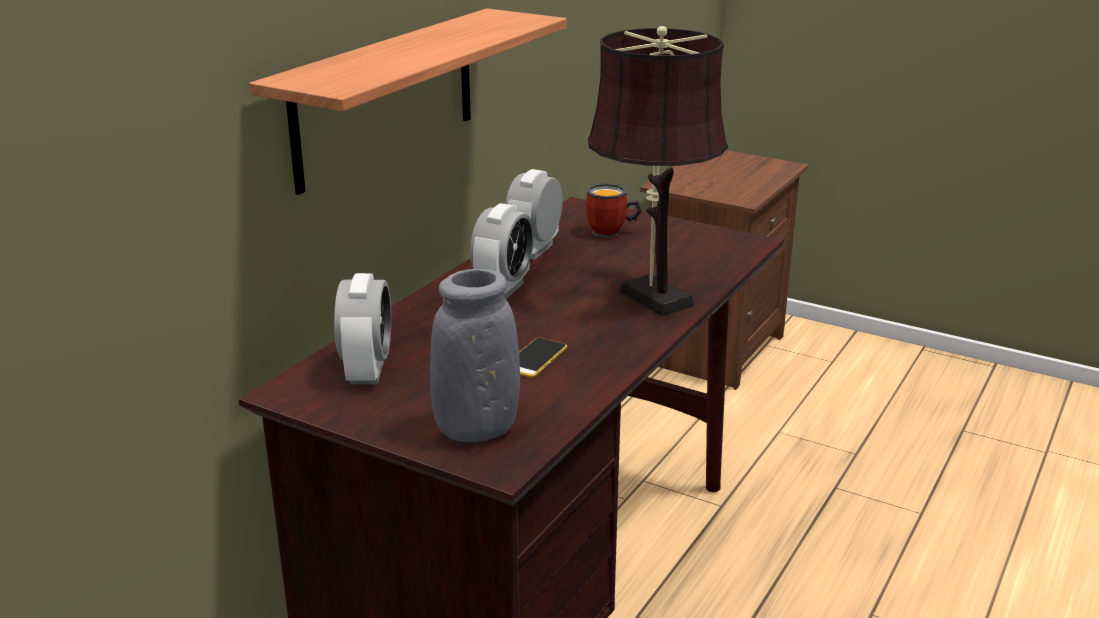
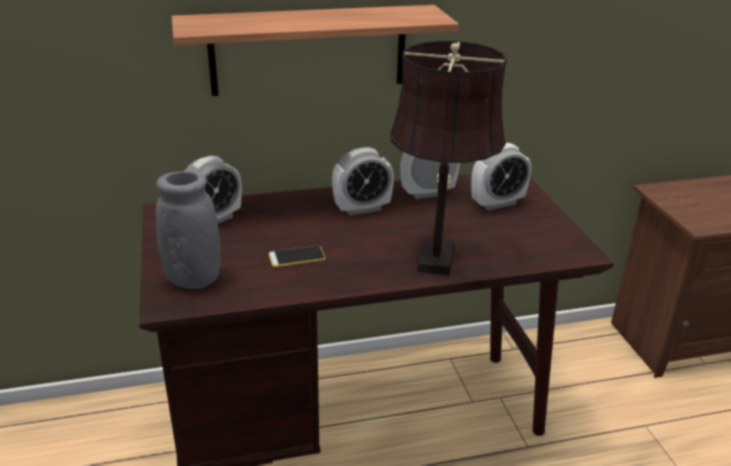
camera: 45 degrees right, 5 degrees up
(611, 233) = (497, 203): mug -> alarm clock

